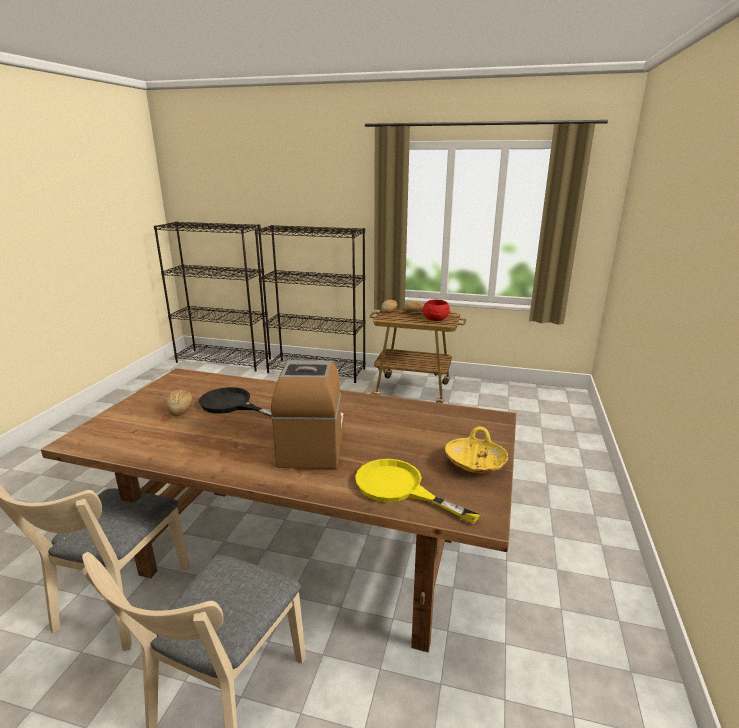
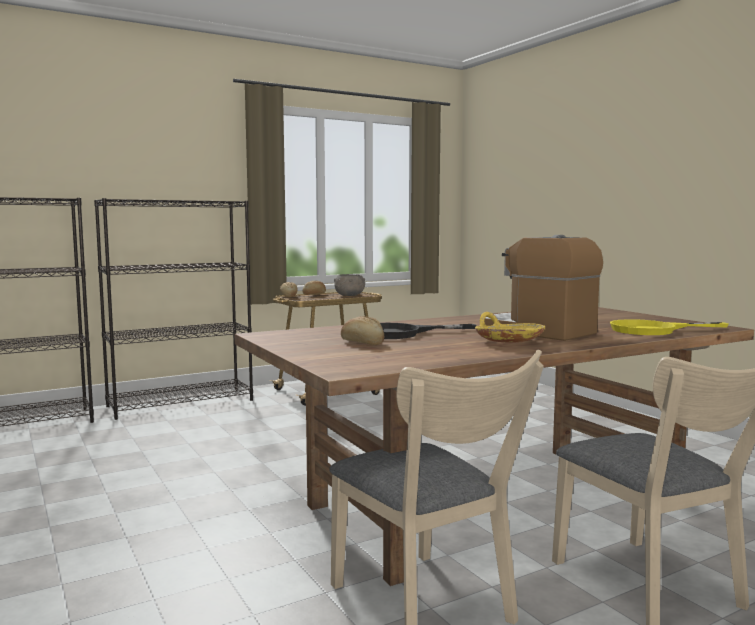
camera: 45 degrees left, 15 degrees down
(435, 319) = (349, 295): red bowl -> grey bowl
(475, 463) = (646, 318): yellow bowl -> yellow bowl (508, 342)

